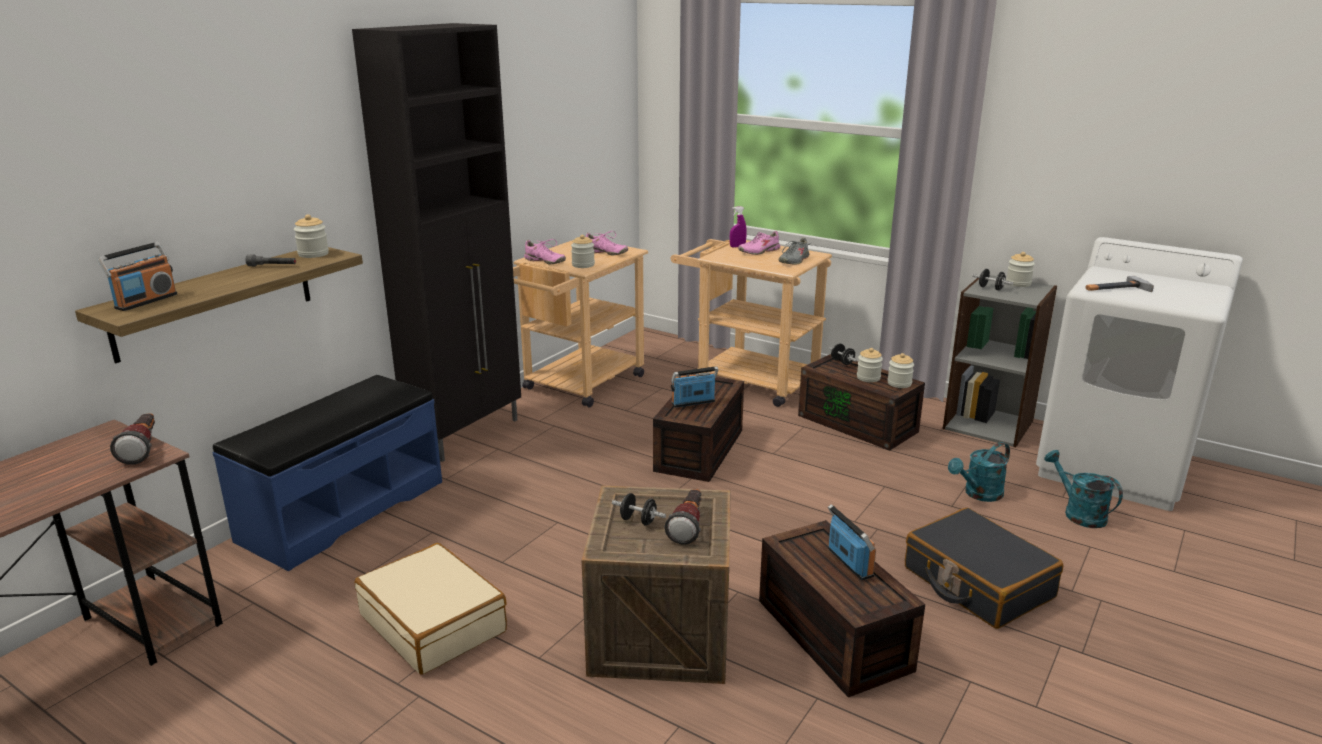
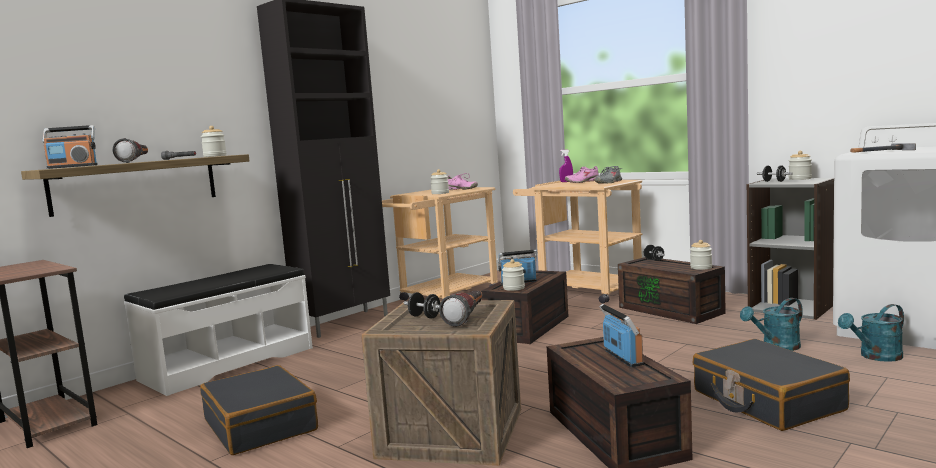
camera: 10 degrees right, 15 degrees down
(143, 448) = (47, 267): flashlight -> flashlight (136, 162)
(146, 301) = (73, 166): radio -> radio turned 45 degrees clockwise
(342, 510) = (228, 363): blue bench -> white bench
(434, 623) = (261, 425): beige suitcase -> black suitcase
(544, 261) = (412, 194): pink shoe -> none
(868, 378) = (674, 266): jar -> jar (514, 288)
(1078, 513) = (876, 357): turquoise watering can -> turquoise watering can turned 90 degrees counterclockwise

